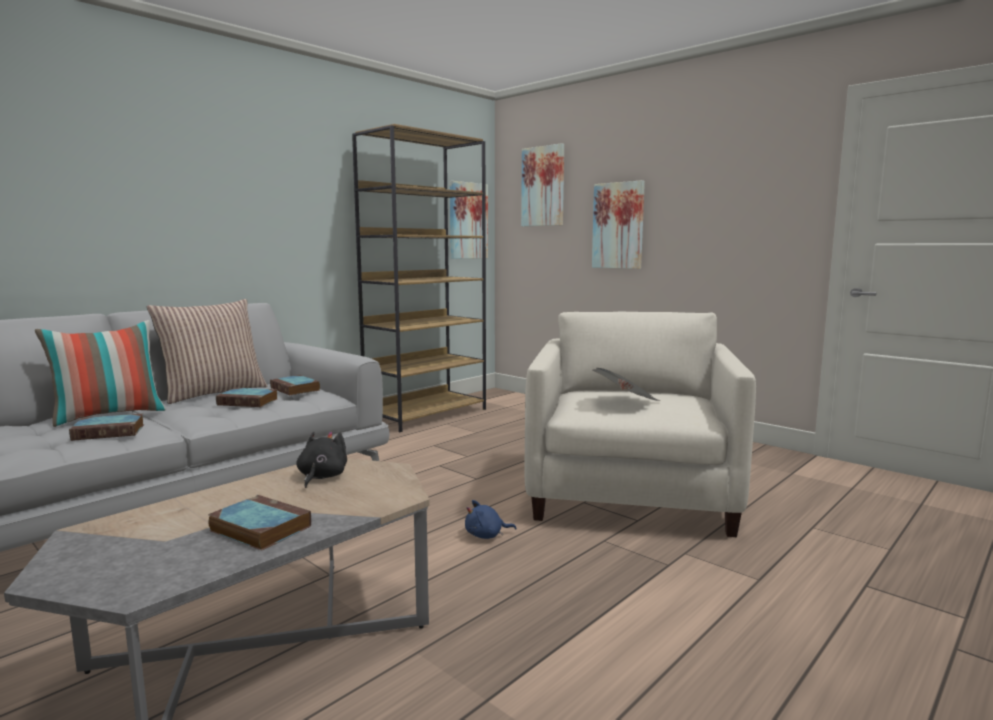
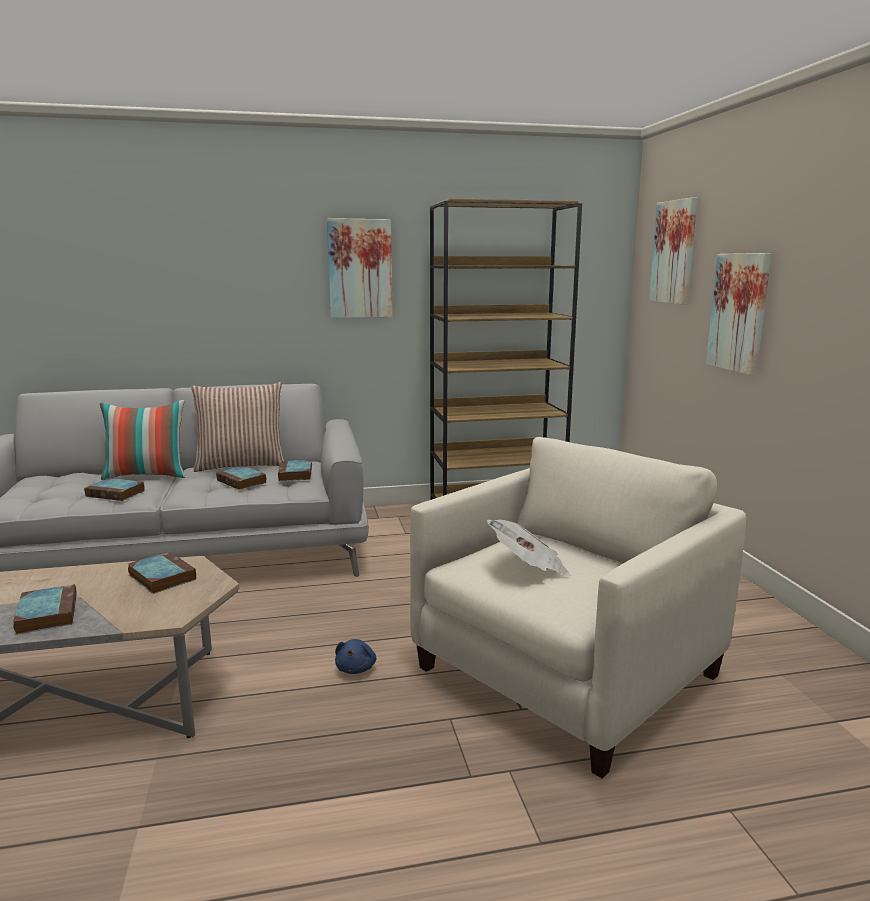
camera: 35 degrees right, 5 degrees up
(321, 477) = (161, 577): black plush toy -> book
(467, 221) = (587, 292): picture -> picture (360, 269)
(486, 535) = (356, 668): blue plush toy -> blue plush toy turned 105 degrees counterclockwise

